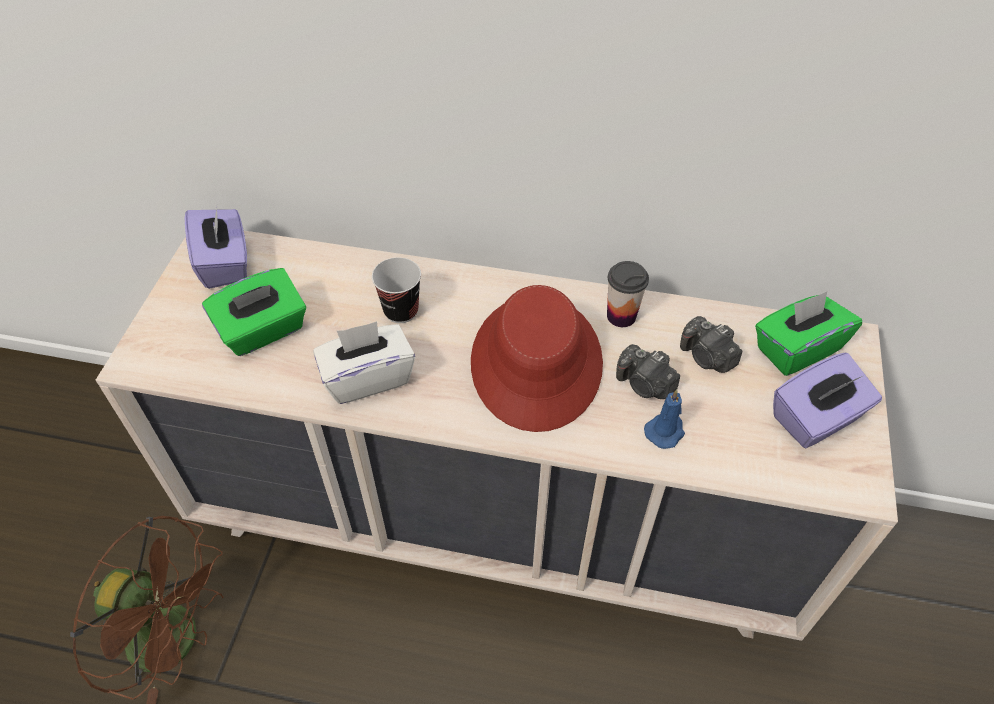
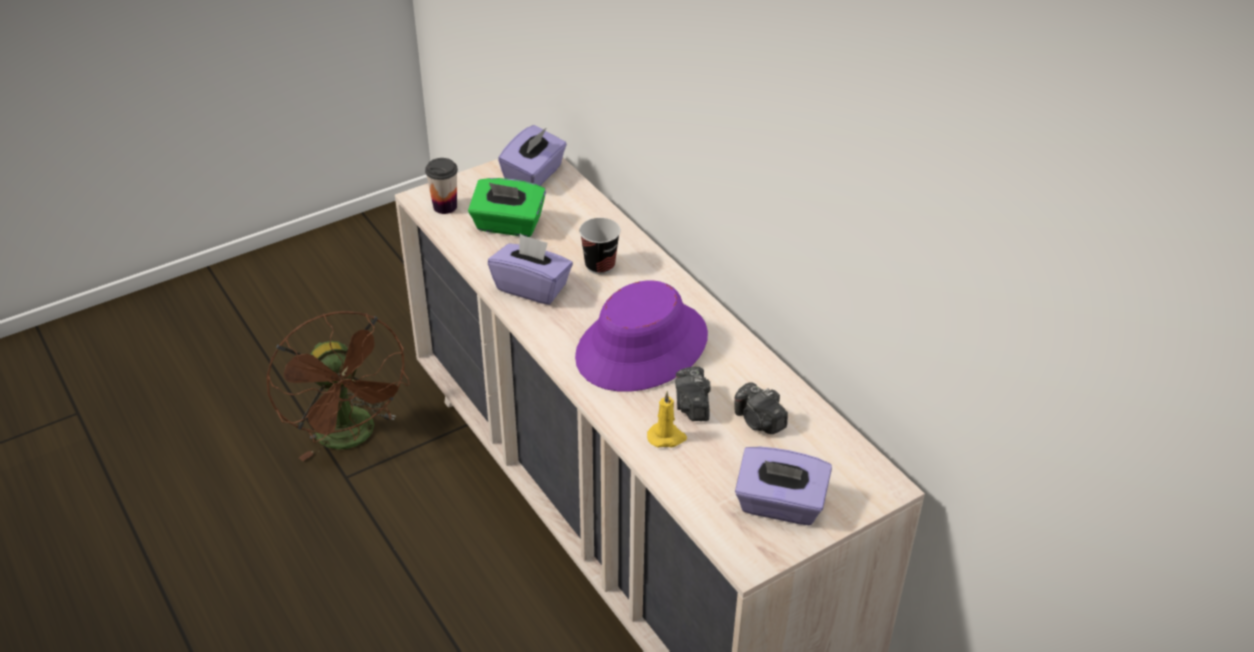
camera: 45 degrees right, 10 degrees down
(368, 377) = (532, 287): white tissue box -> purple tissue box
(537, 362) = (642, 347): red hat -> purple hat
(621, 316) = (737, 360): cup -> cup (445, 206)
(665, 431) = (667, 437): blue candle -> yellow candle
(707, 357) = (759, 421): camera -> camera turned 45 degrees counterclockwise
(796, 349) = (833, 461): green tissue box -> none

